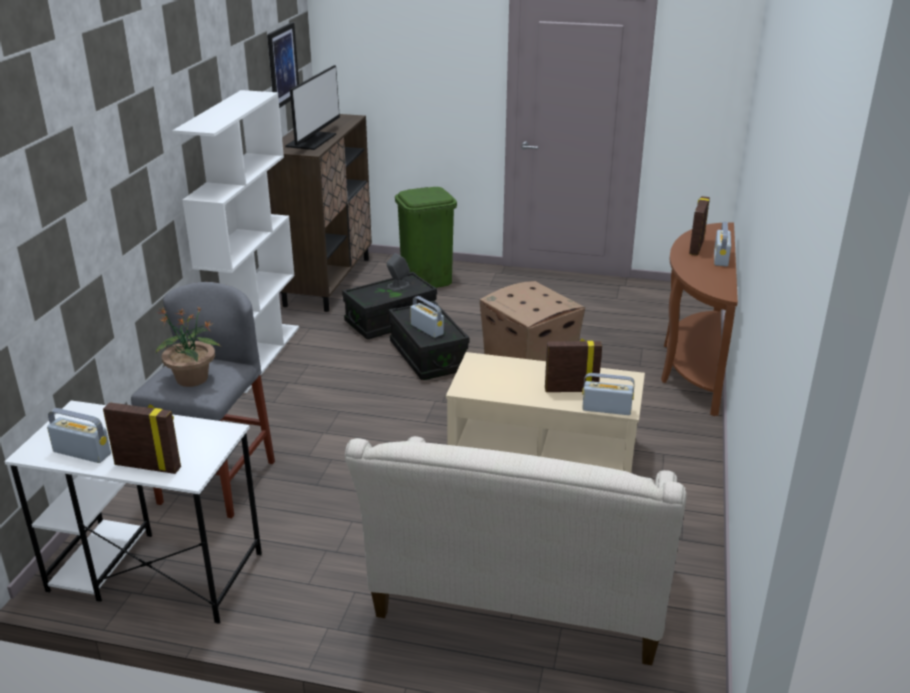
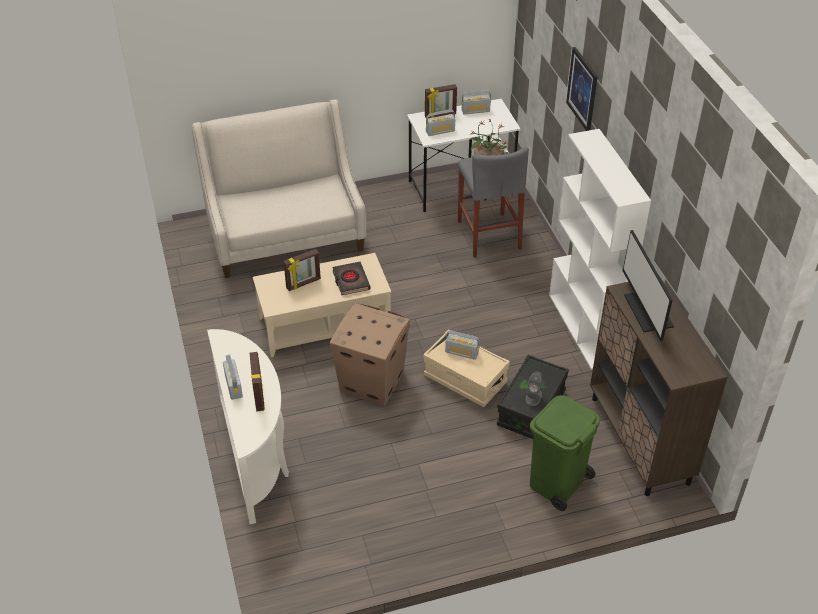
camera: 150 degrees right, 15 degrees up
(282, 65) = (712, 277): picture -> picture (582, 89)
(428, 356) = (465, 379): black storage box -> beige storage box
(506, 375) = (351, 281): none -> black book
(606, 409) = (274, 276): radio -> radio (440, 131)
(692, 366) = (256, 456): brown console table -> white console table

